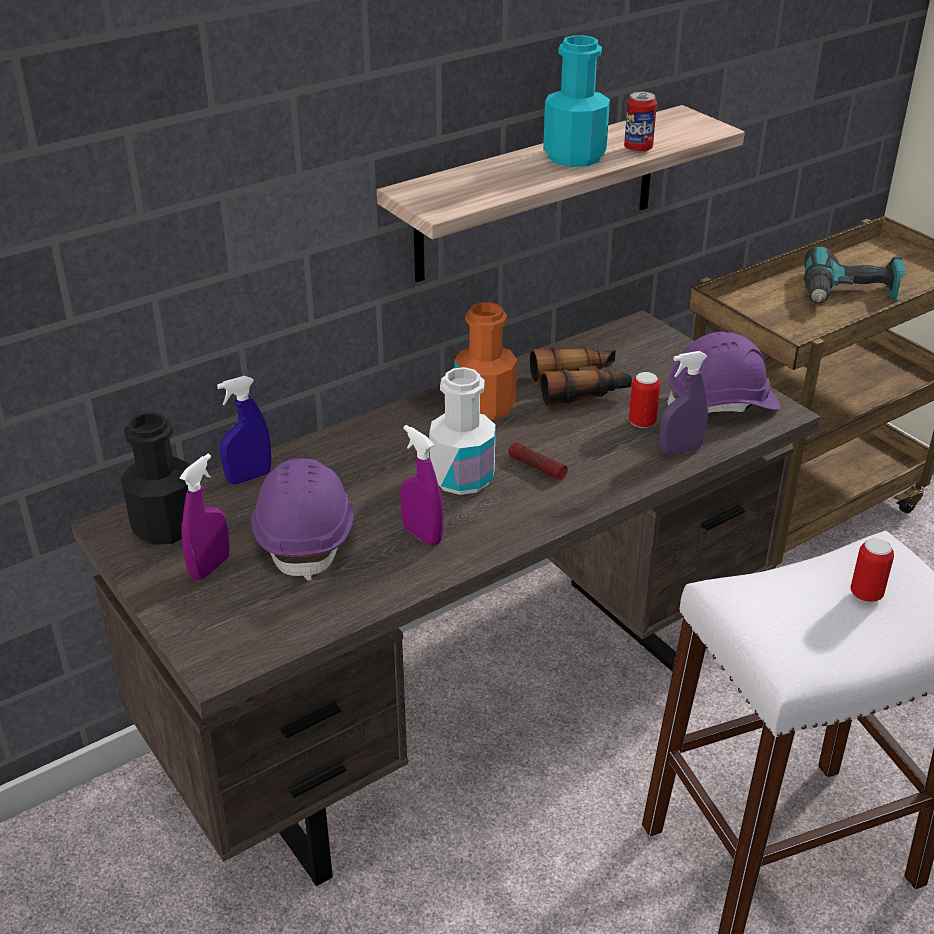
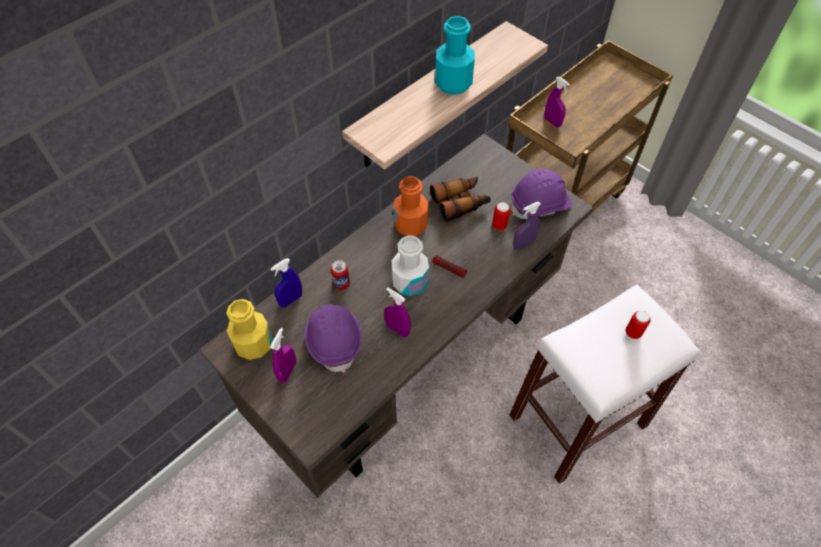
camera: 10 degrees left, 20 degrees up
(165, 526) = (254, 344): black bottle -> yellow bottle
(638, 149) = (489, 71): can -> can (341, 284)
(767, 309) = (552, 122): none -> purple spray bottle
(849, 294) = (595, 104): power drill -> none

